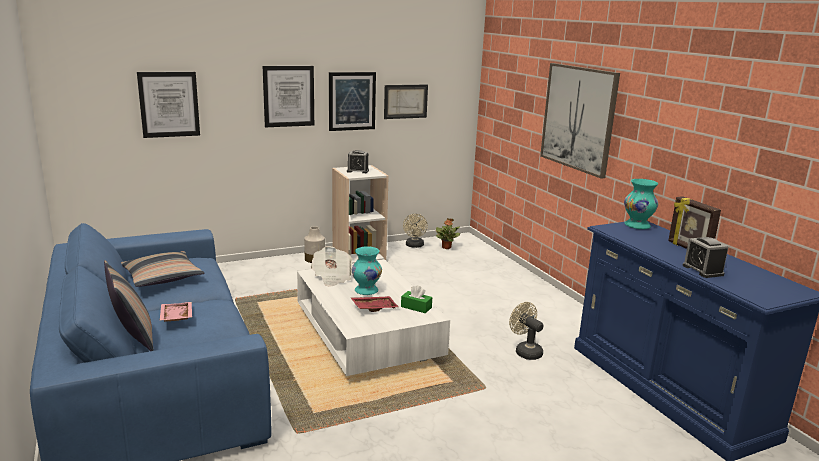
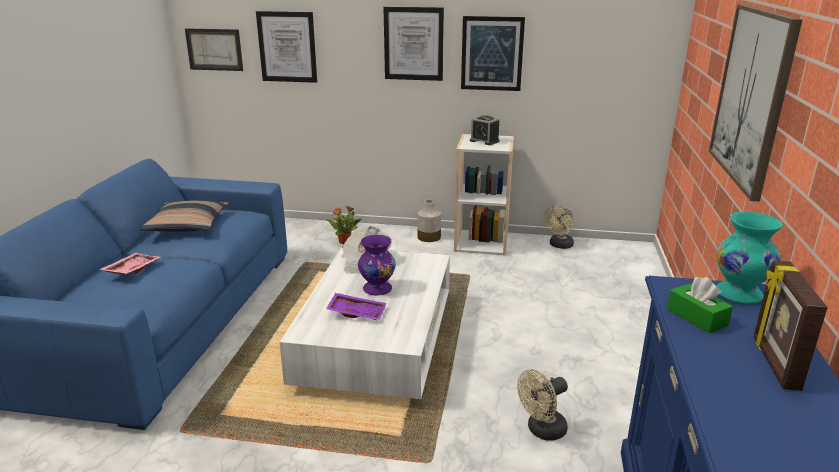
camera: 35 degrees right, 5 degrees up
(133, 340) = (78, 282): pillow -> none
(366, 291) = (377, 289): turquoise vase -> purple vase
(374, 308) = (357, 312): red tray -> purple tray
(405, 101) = (567, 57): picture -> picture (214, 49)
(416, 307) = (403, 326): green tissue box -> green tissue box (696, 317)
(446, 247) = (598, 256): potted plant -> potted plant (345, 241)
(525, 351) = (542, 431): beige fan -> beige fan turned 120 degrees counterclockwise
(702, 270) = (732, 415): alarm clock -> none

